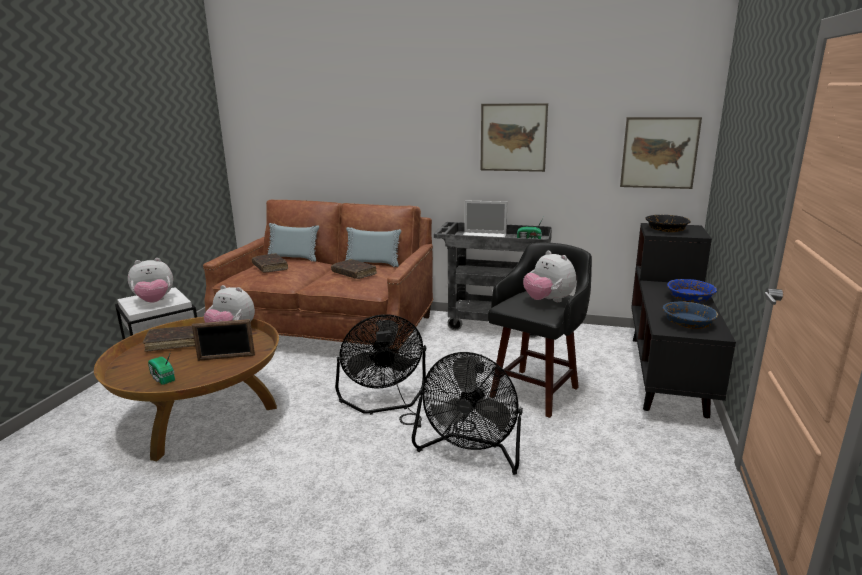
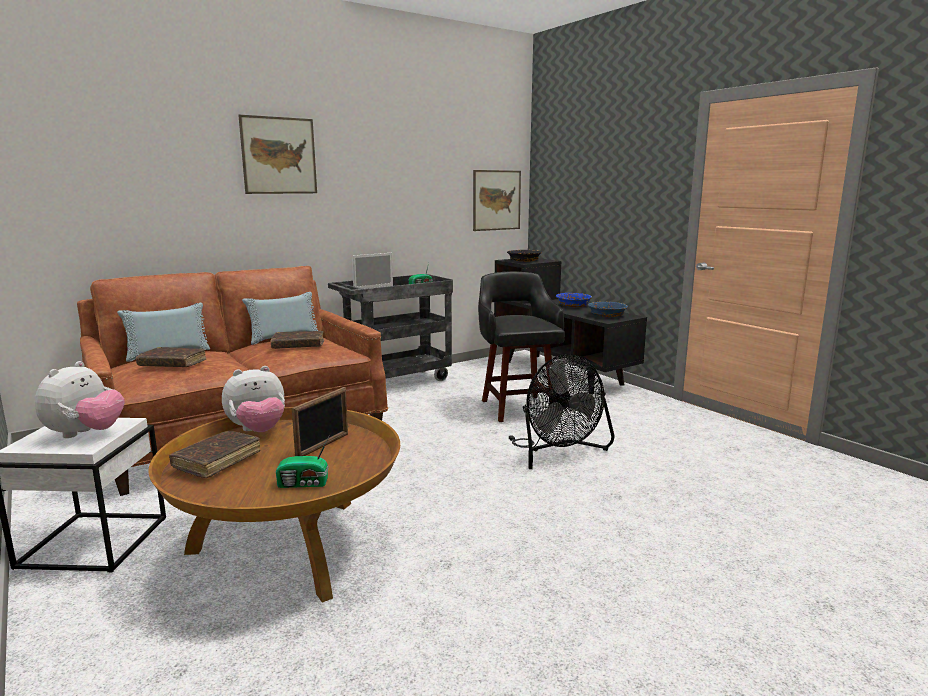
camera: 50 degrees left, 5 degrees down
(389, 404) = (441, 456): black fan -> none
(513, 137) = (386, 188): picture -> picture (279, 155)
(548, 301) = (527, 318): plush toy -> none

